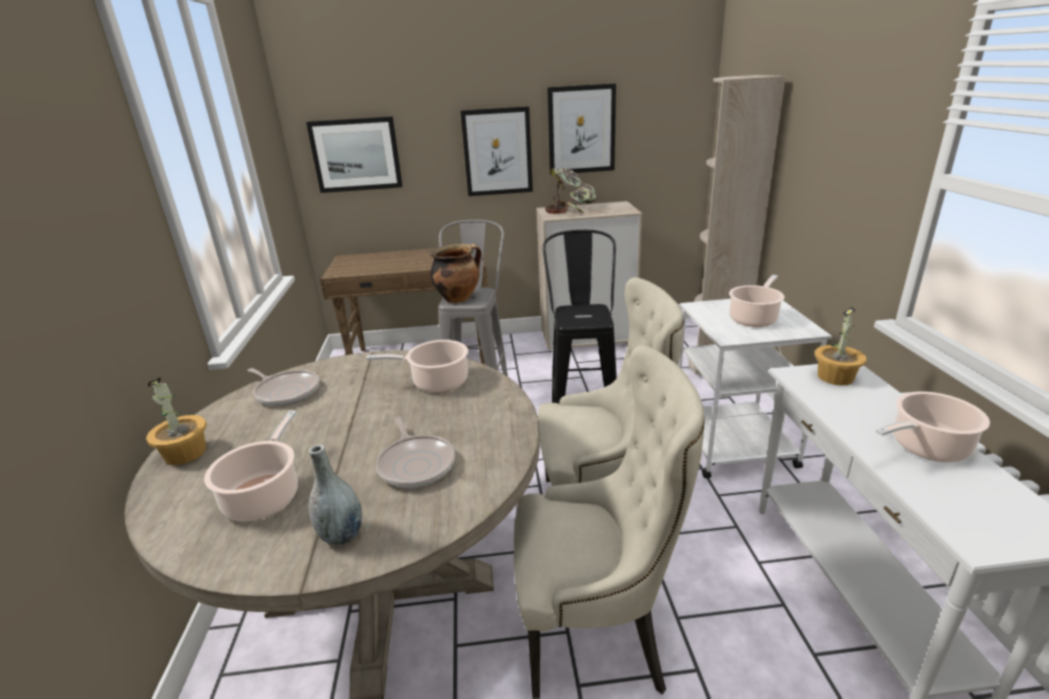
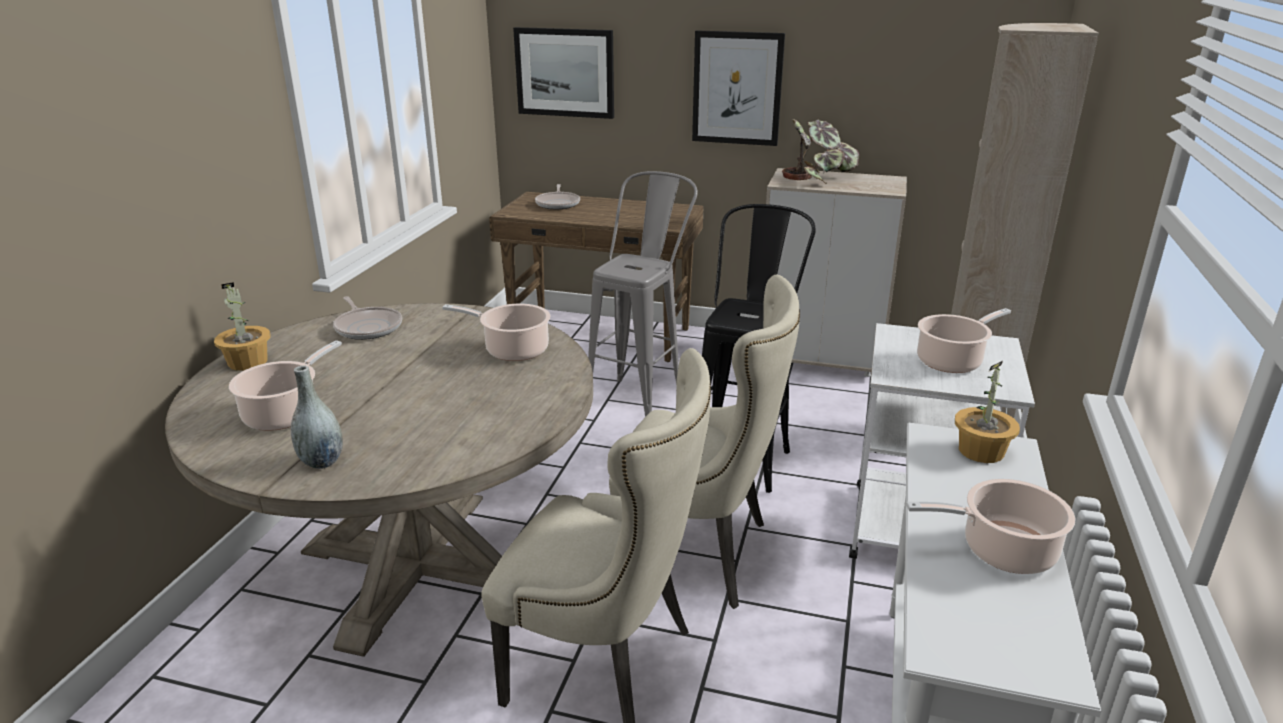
camera: 20 degrees right, 0 degrees up
(416, 464) = (430, 421): frying pan -> frying pan (558, 203)
(458, 298) = (622, 266): cooking pot -> none
(581, 129) = (854, 71): picture -> none

